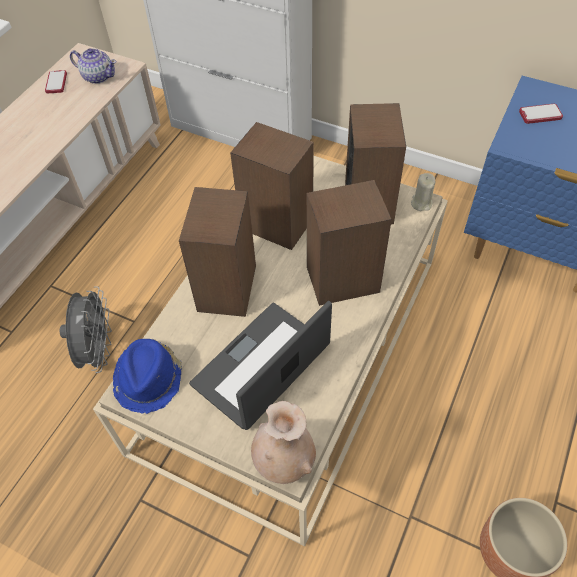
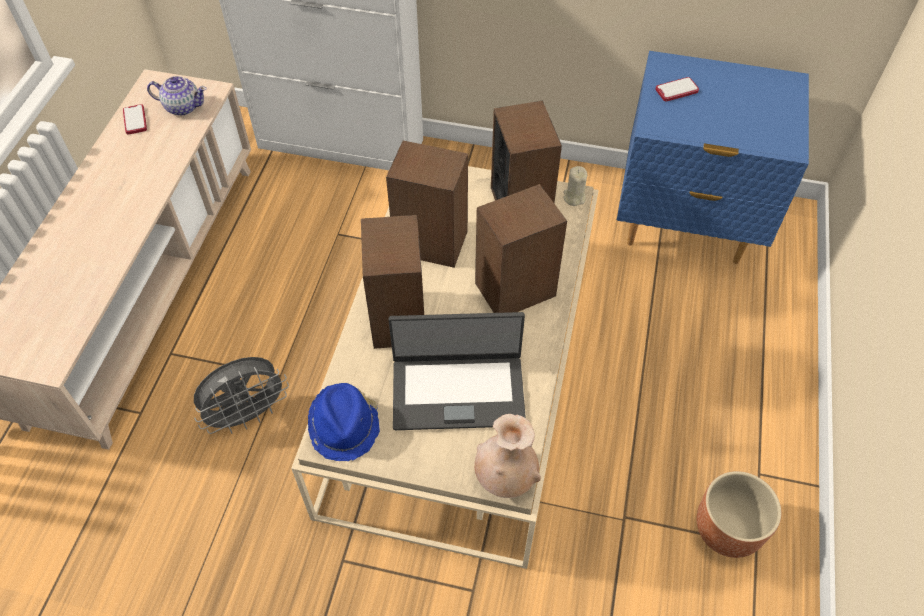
camera: 15 degrees left, 0 degrees up
(97, 350) = (248, 415): grey fan -> grey fan turned 75 degrees clockwise
(262, 366) = (458, 391): laptop -> laptop turned 120 degrees counterclockwise

